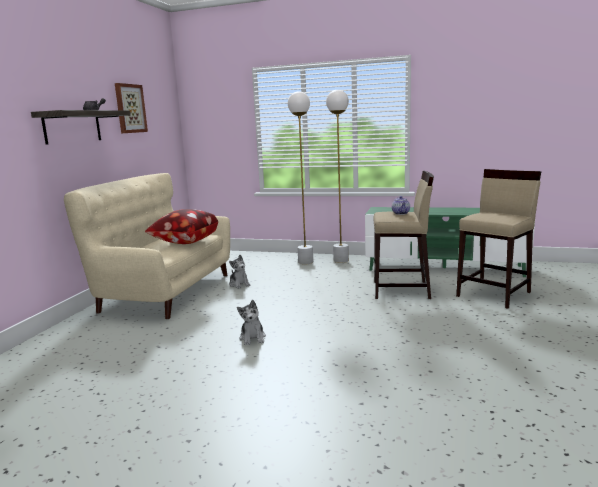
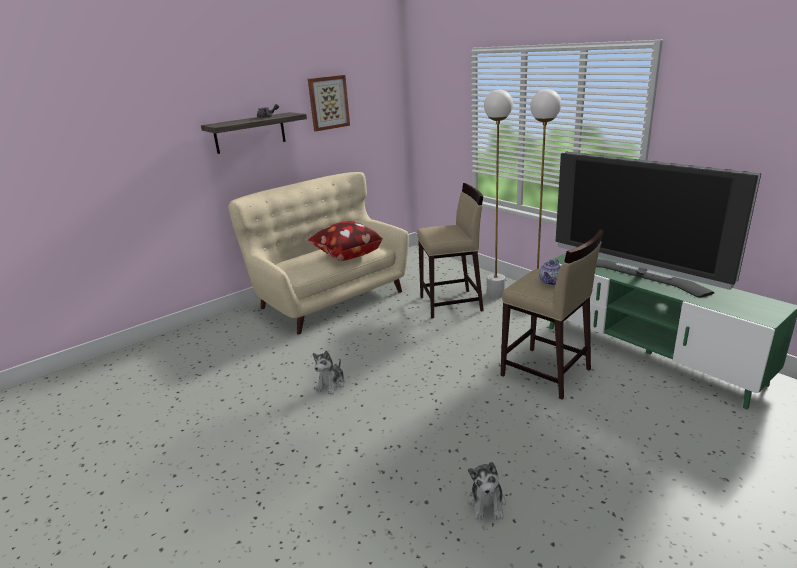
camera: 35 degrees right, 10 degrees up
(239, 284) = (398, 308): plush toy -> plush toy (487, 503)
(432, 211) = (639, 276): none -> television
(494, 294) = (655, 422): beige stool -> beige stool (451, 304)

